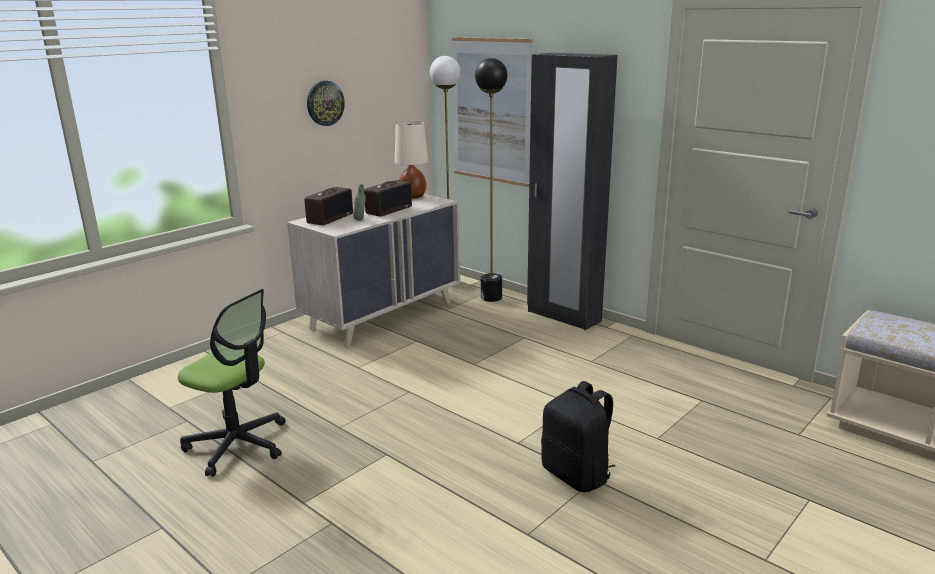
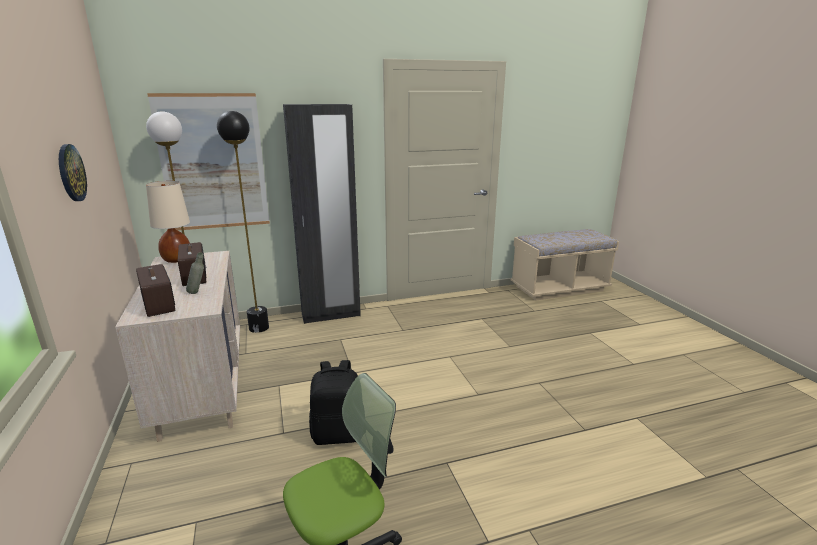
camera: 60 degrees left, 0 degrees up
(577, 475) = (531, 387): black backpack -> black backpack (339, 434)

